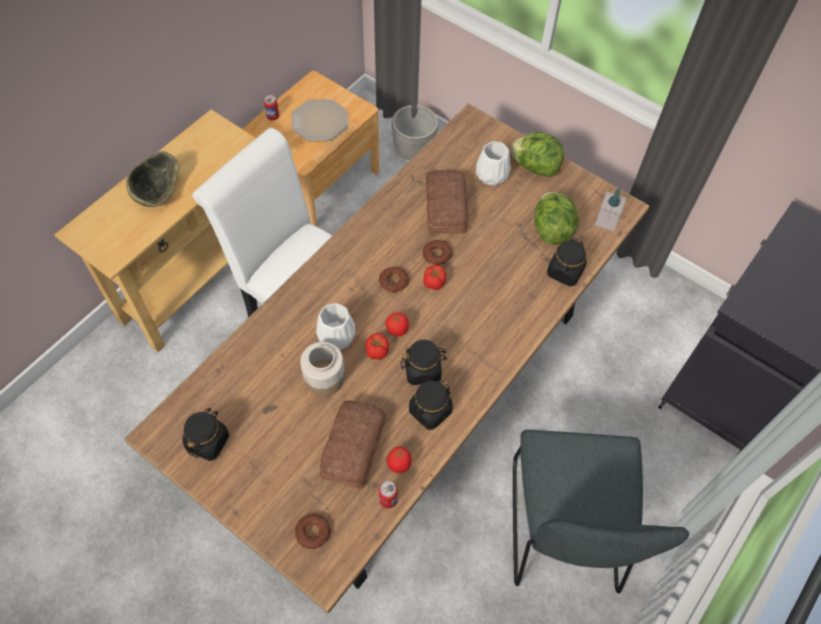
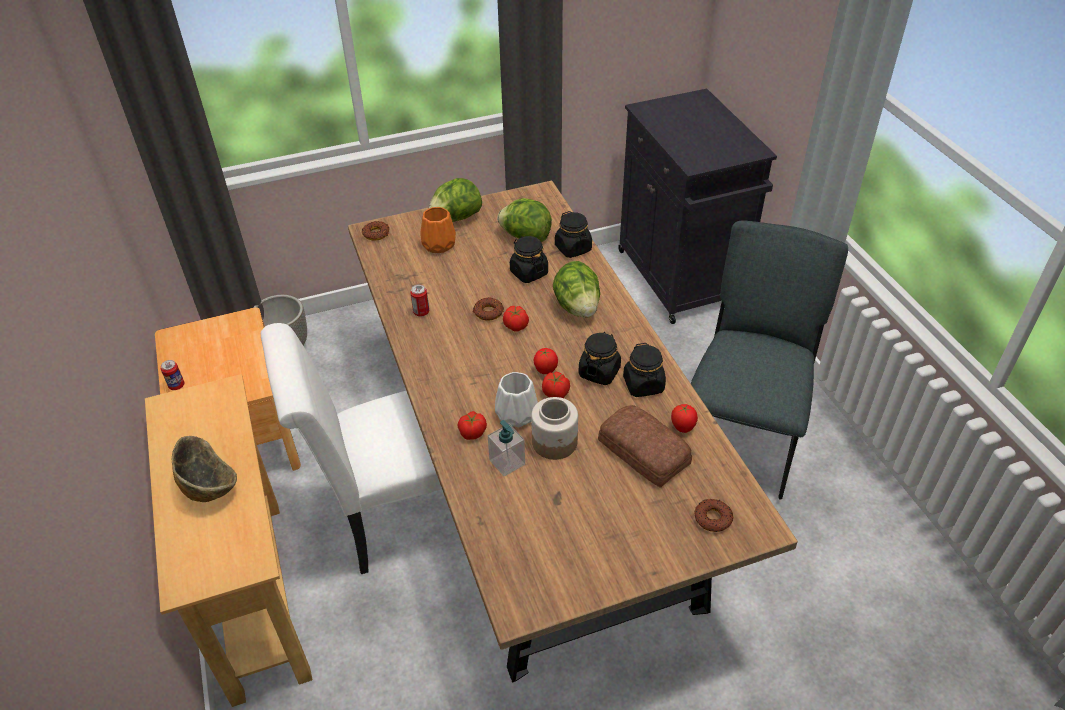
camera: 55 degrees left, 15 degrees down
(208, 441) = (558, 564): black jar -> black jar (528, 273)
(299, 317) = (472, 433): none -> tomato
(319, 121) = (224, 353): plate -> none
(388, 500) = (712, 450): can -> can (421, 312)
(393, 282) = (492, 351): donut -> donut (376, 234)
(444, 208) = (444, 286): bread -> none
(490, 314) = (577, 307): none -> lettuce
(491, 176) = (439, 245): white vase -> orange vase
(564, 533) = (742, 435): grey chair -> grey chair turned 105 degrees counterclockwise
(606, 221) = (546, 206): soap dispenser -> soap dispenser (507, 462)

